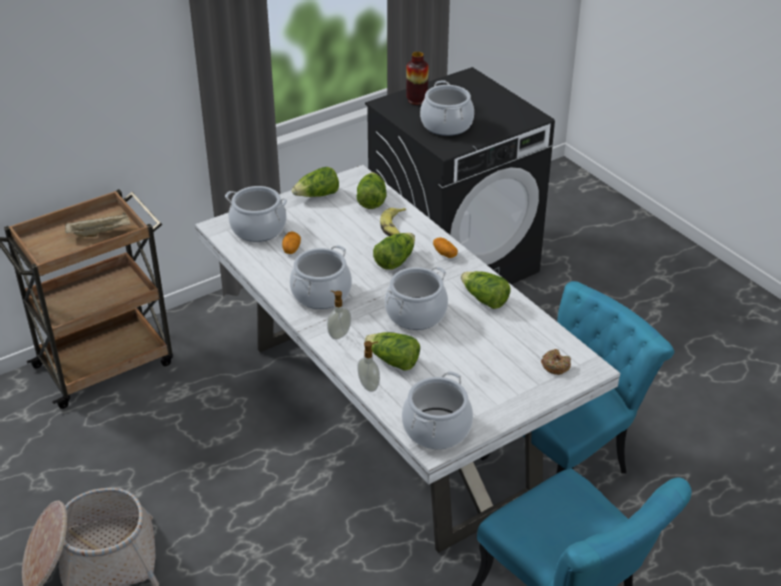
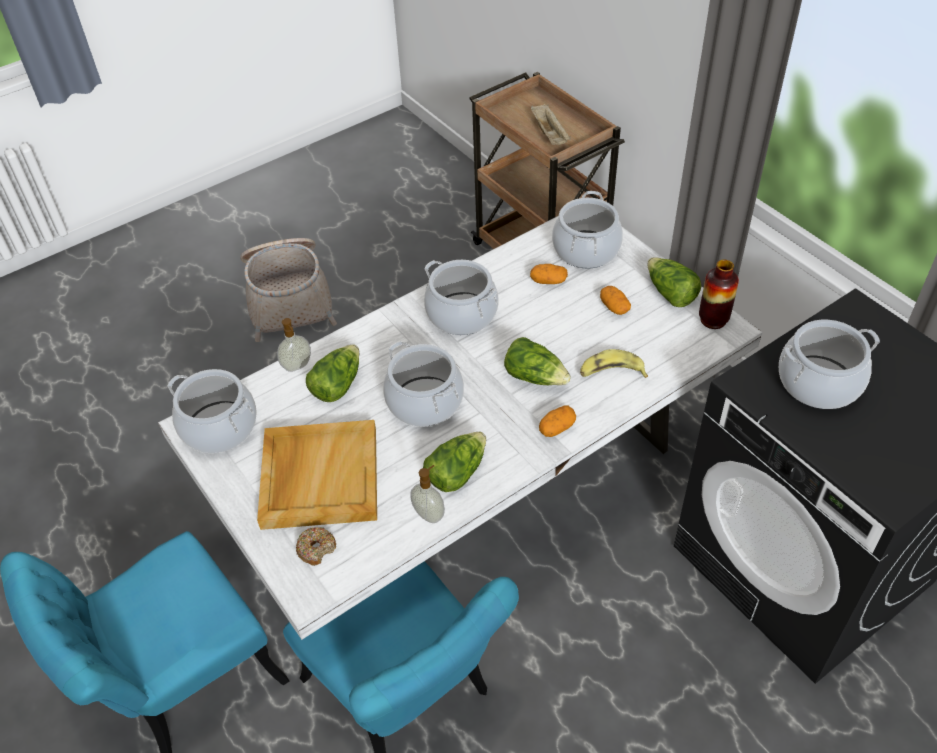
camera: 90 degrees right, 10 degrees up
(327, 220) = (614, 307): none -> potato
(339, 334) = (387, 335): soap dispenser -> soap dispenser (429, 514)
(371, 200) = (671, 345): lettuce -> none
(417, 100) = (884, 345): vase -> vase (713, 320)
(489, 367) = (319, 476): none -> beige tray

